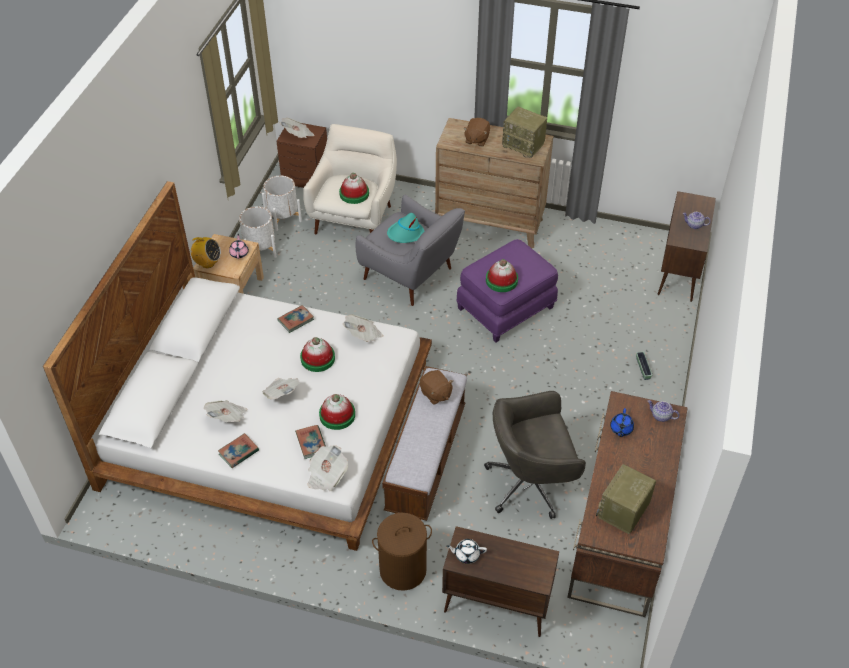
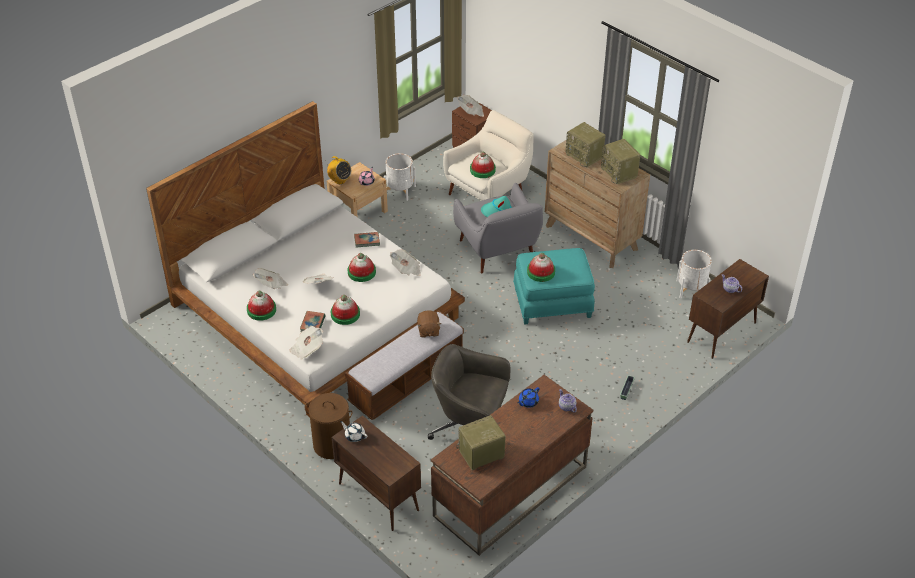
camera: 30 degrees right, 5 degrees down
(238, 452) = (261, 310): book -> hat
(283, 218) = (434, 174): white planter -> white planter (691, 289)
(476, 139) = (585, 156): brown plush toy -> radio
(506, 309) = (552, 304): purple ottoman -> turquoise ottoman

